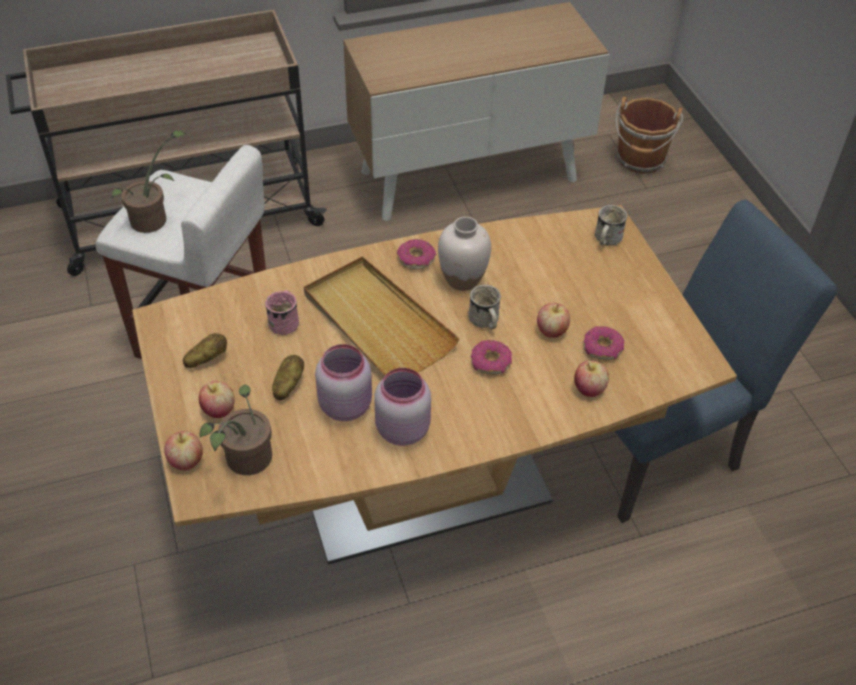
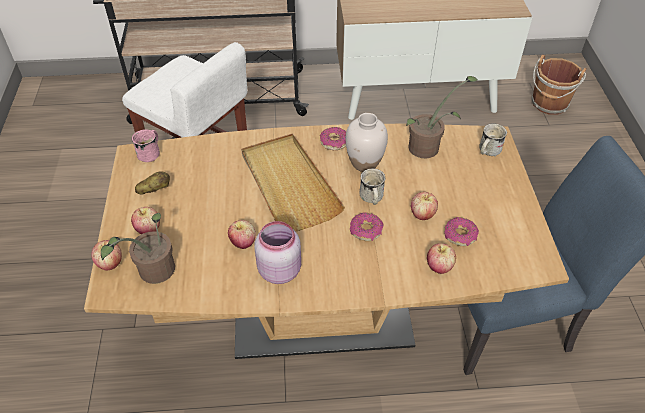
camera: 15 degrees right, 0 degrees up
(154, 219) = (165, 87): potted plant -> potted plant (428, 147)
(285, 321) = (221, 172): pink mug -> pink mug (151, 153)
(288, 385) = (205, 220): potato -> none
(346, 405) = (243, 243): pink jar -> apple

